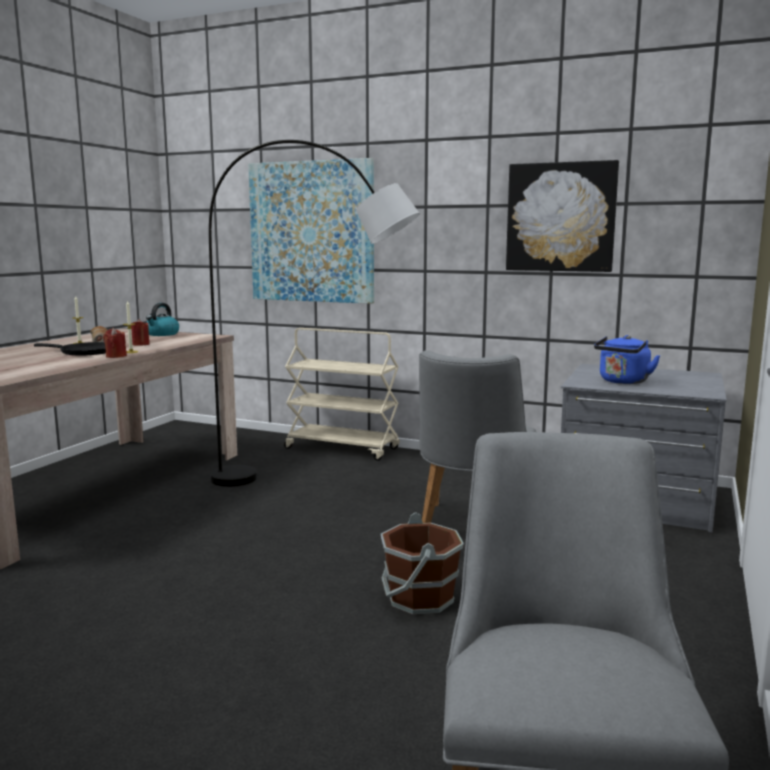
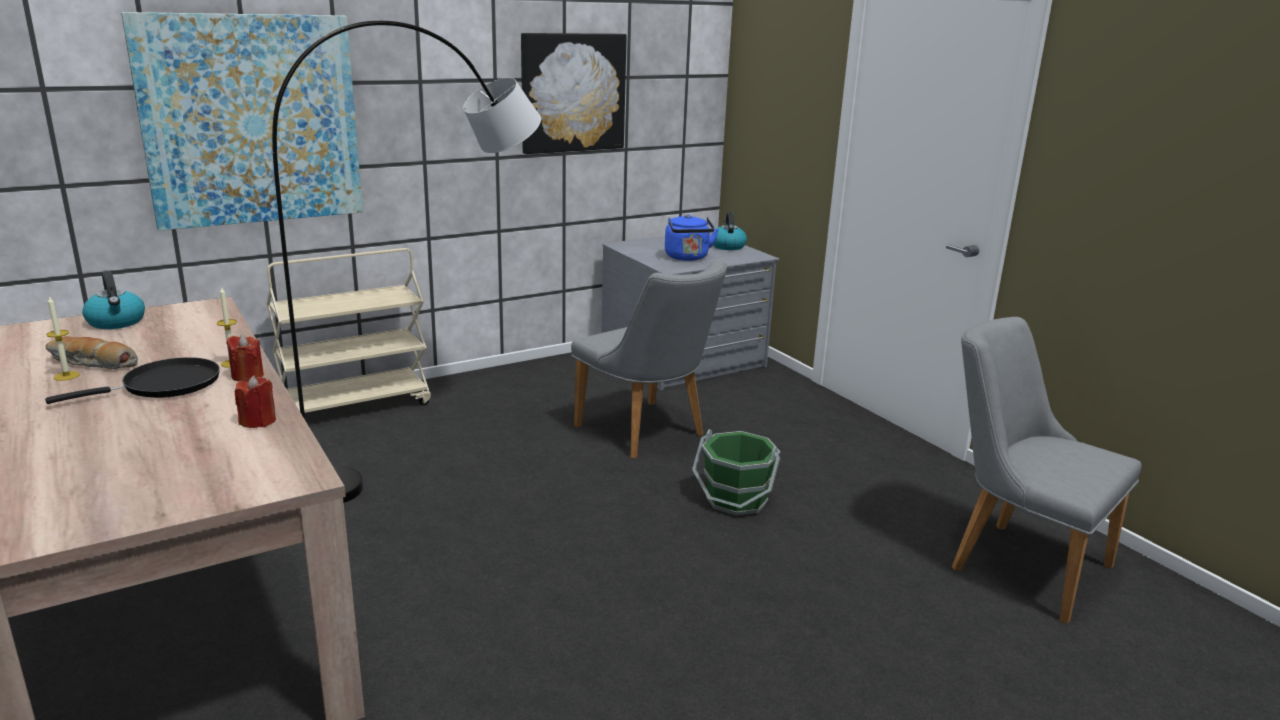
camera: 55 degrees left, 10 degrees up
(140, 344) = (178, 348): red candle -> red candle (258, 421)
(419, 598) = (736, 500): brown bucket -> green bucket
(698, 383) = (727, 246): none -> kettle

